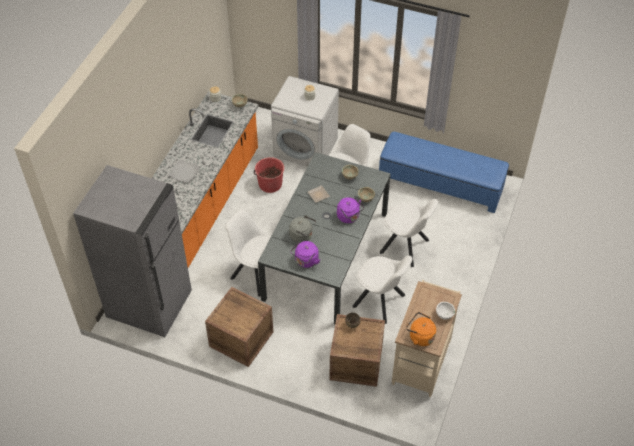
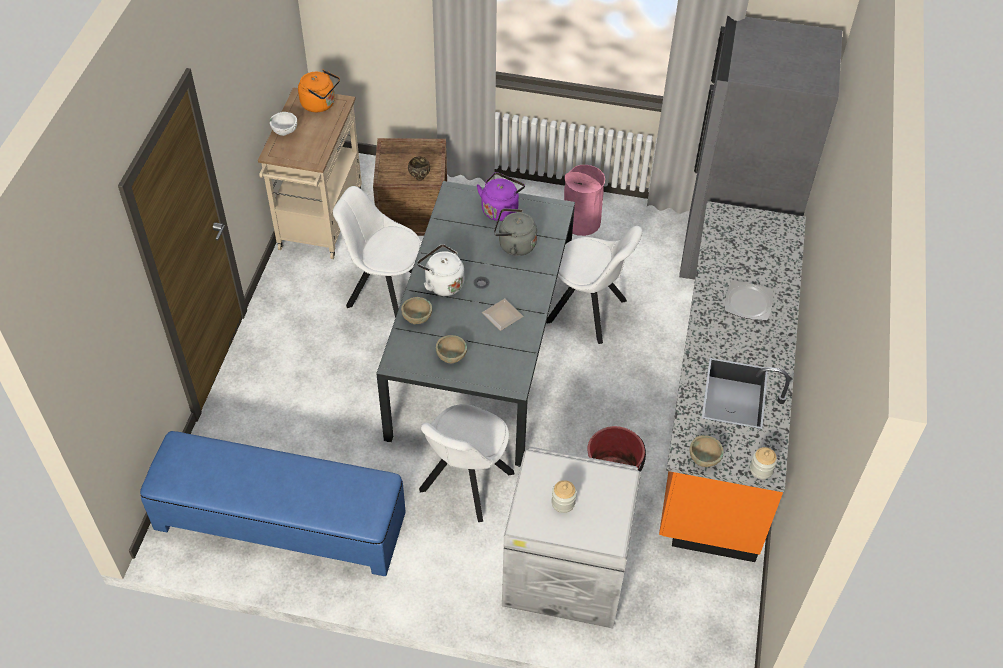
camera: 170 degrees right, 0 degrees up
(241, 339) = (581, 221): crate -> pink trash can
(349, 217) = (442, 283): purple kettle -> white kettle
(406, 247) = (346, 384): white chair -> none

